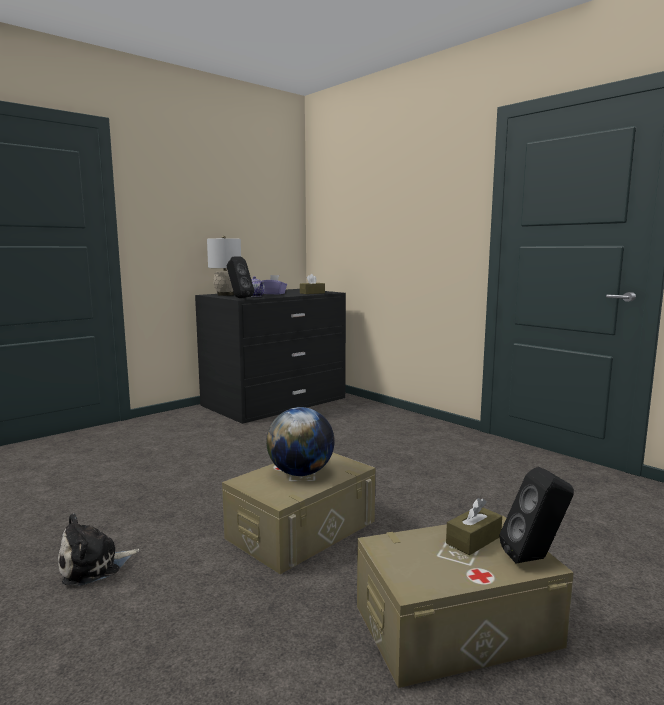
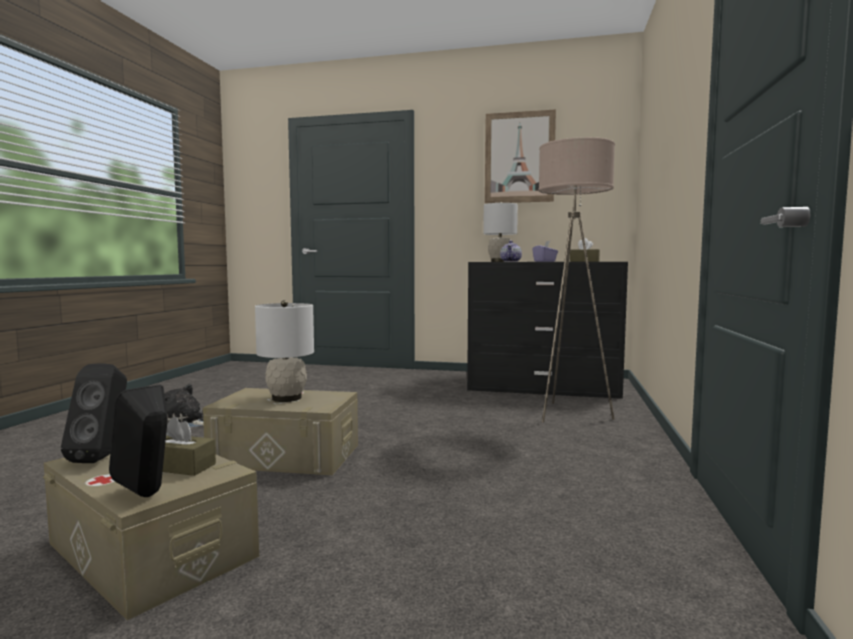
camera: 55 degrees right, 5 degrees down
(221, 190) = (519, 157): none -> picture
(239, 298) = (484, 261): black speaker -> black speaker (103, 457)
(301, 473) = (286, 398): globe -> white table lamp
(353, 419) = (569, 414): none -> beige floor lamp

